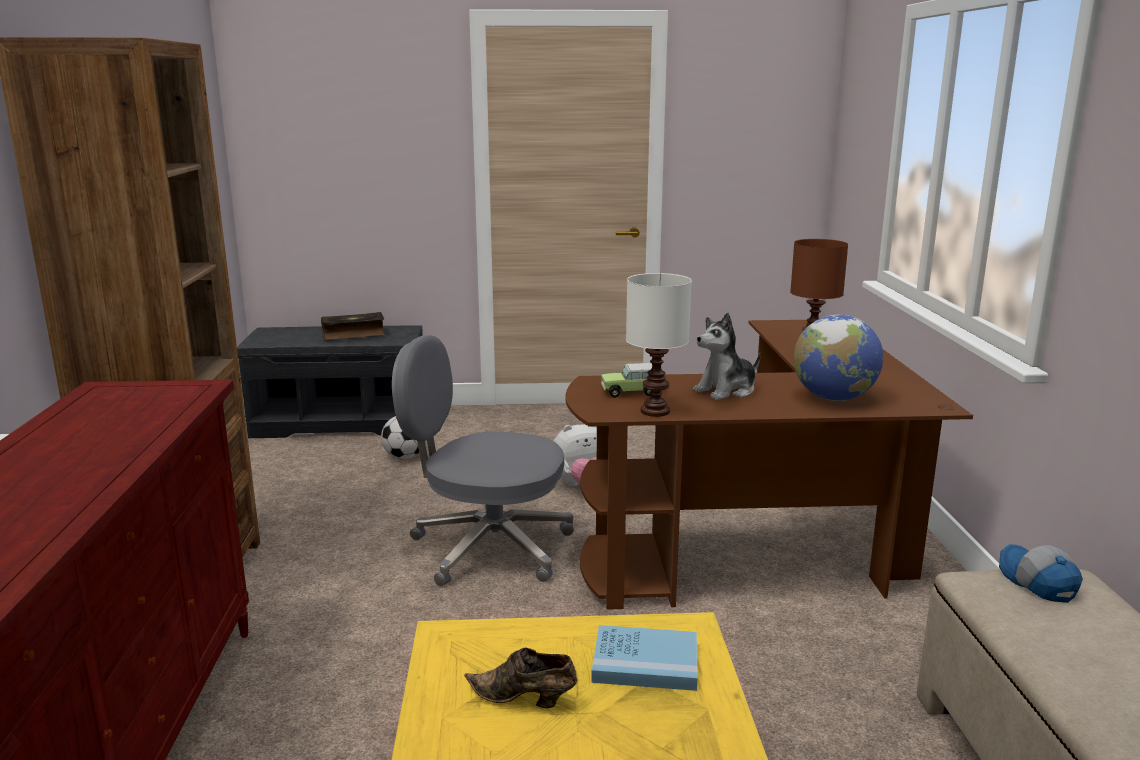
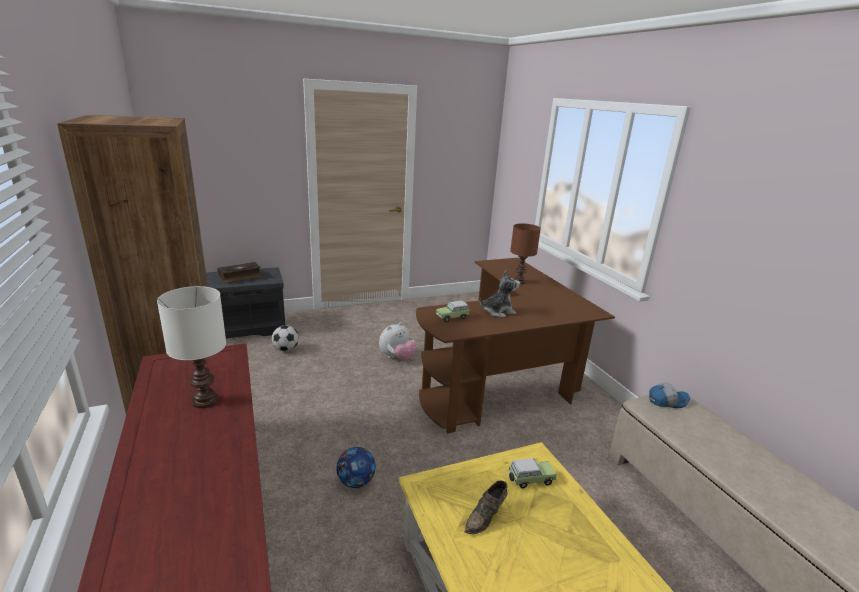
camera: 20 degrees left, 5 degrees up
(407, 654) = (356, 482): none -> football
(488, 547) = (365, 404): grey office chair -> none
(524, 699) = (486, 517): brown shoe -> brown shoe turned 45 degrees counterclockwise
(645, 662) = (529, 480): blue book -> toy car
(653, 411) = (472, 329): white table lamp -> white table lamp (204, 400)
(726, 391) = (498, 311): plush toy -> plush toy turned 150 degrees counterclockwise
(833, 398) = (550, 312): globe -> none
(1036, 582) = (666, 401): cap -> cap turned 120 degrees clockwise

